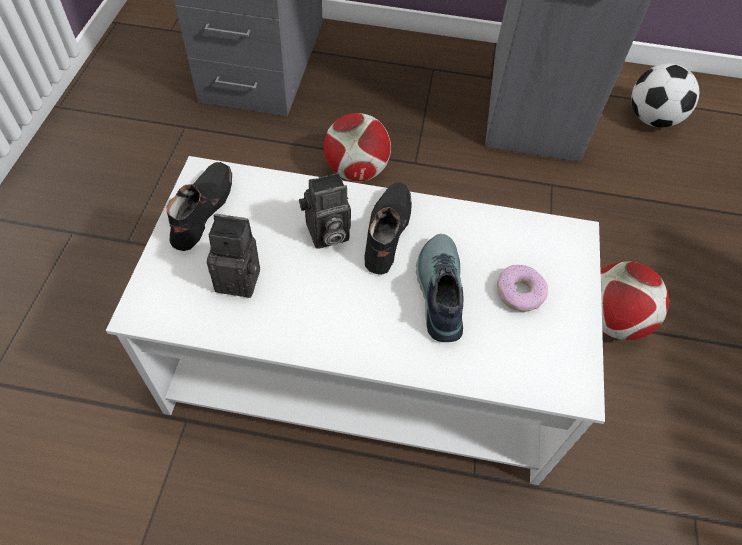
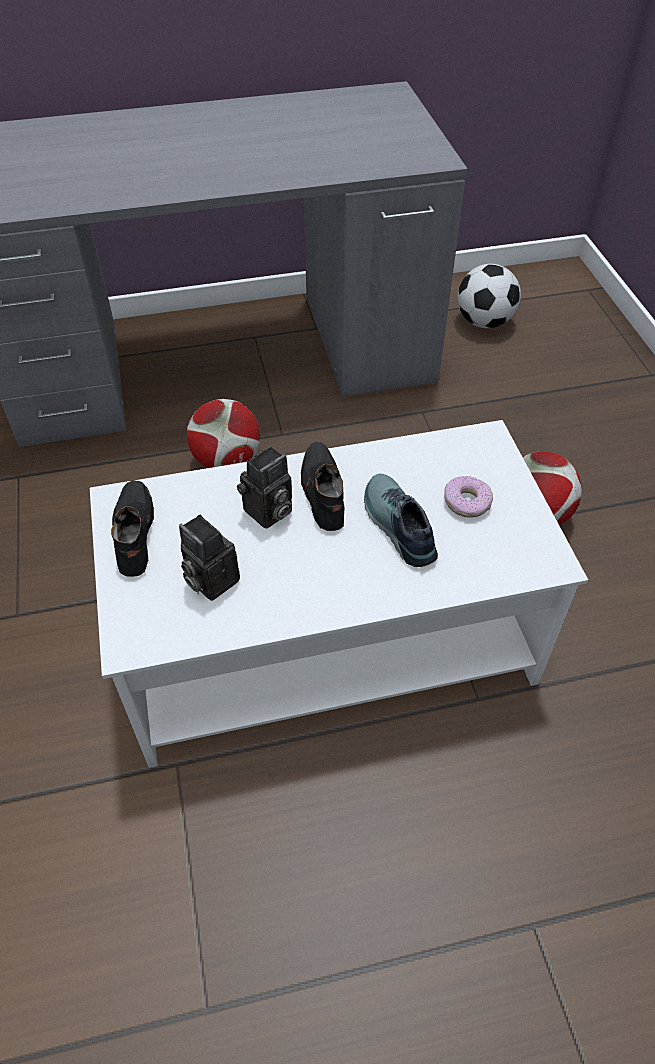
camera: 20 degrees left, 5 degrees down
(241, 278) = (209, 580): camera -> camera turned 120 degrees counterclockwise

